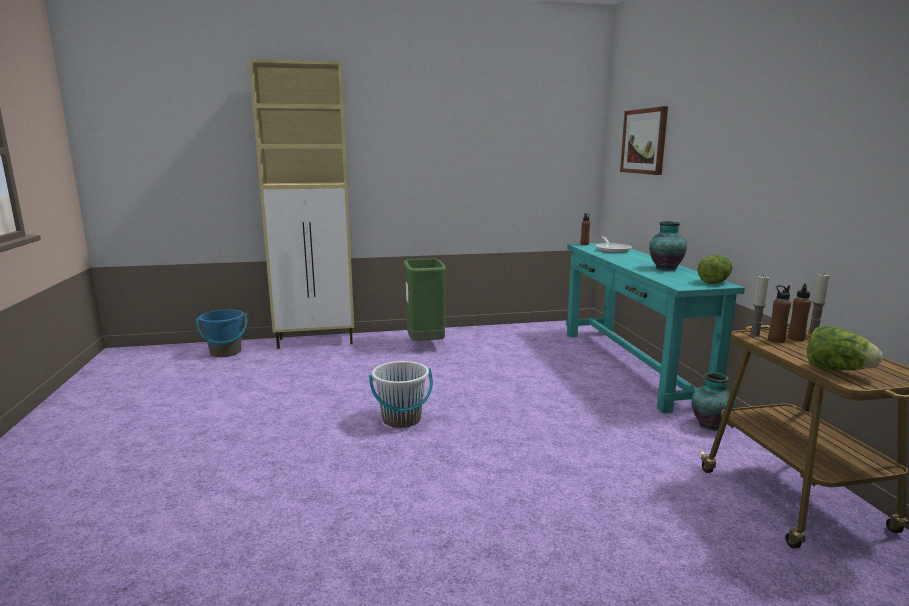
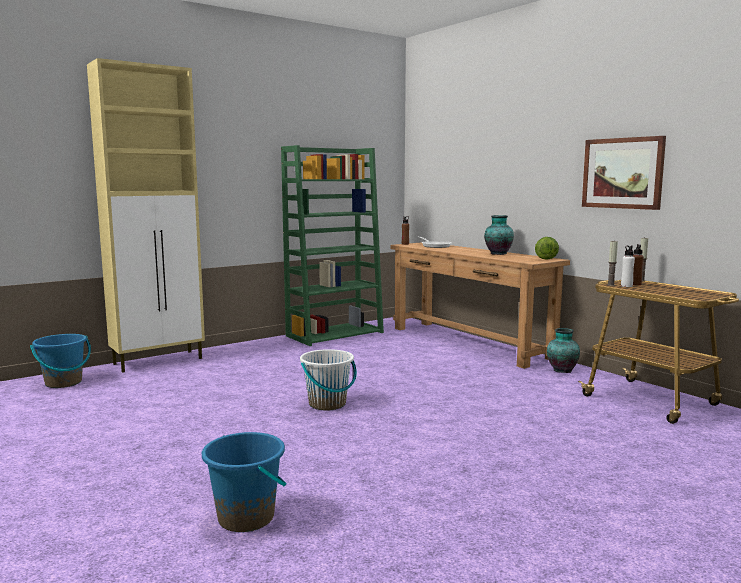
camera: 25 degrees left, 5 degrees down
(187, 542) = (247, 517): none -> blue bucket
(425, 344) = (277, 350): green trash can -> none
(499, 333) = (335, 334): none -> green bookcase
(631, 365) = (468, 342): turquoise console table -> brown console table
(644, 141) = (452, 153): picture -> picture (622, 173)
(776, 340) = (626, 286): brown bottle -> white bottle
(836, 370) = (681, 294): lettuce -> none

